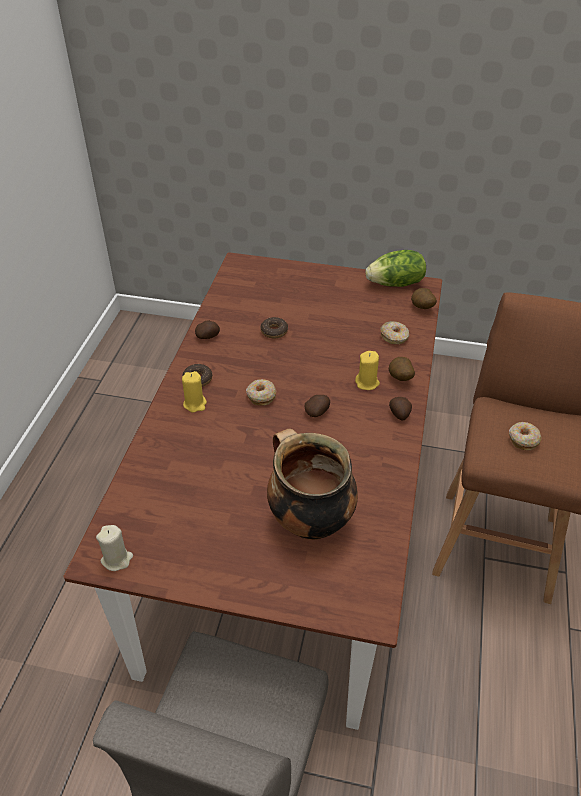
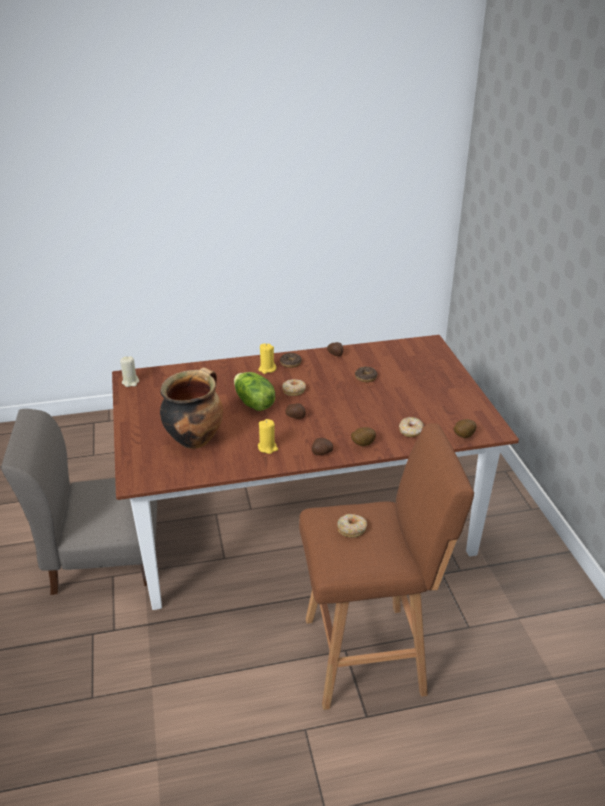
camera: 65 degrees right, 10 degrees down
(367, 383) = (344, 430): yellow candle -> yellow candle (267, 447)
(396, 284) = (482, 416): lettuce -> lettuce (253, 403)

